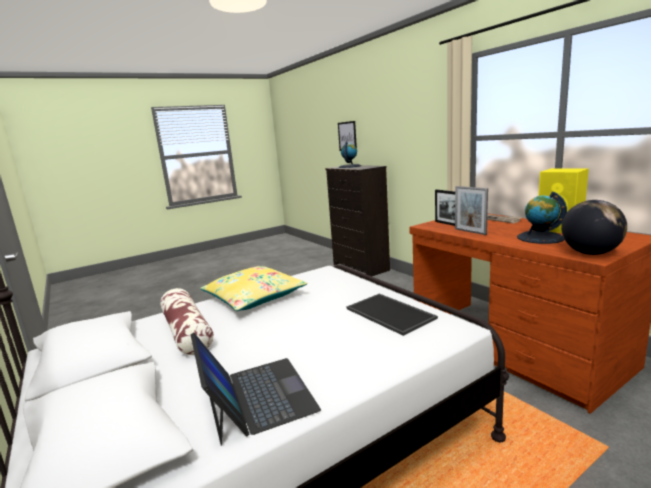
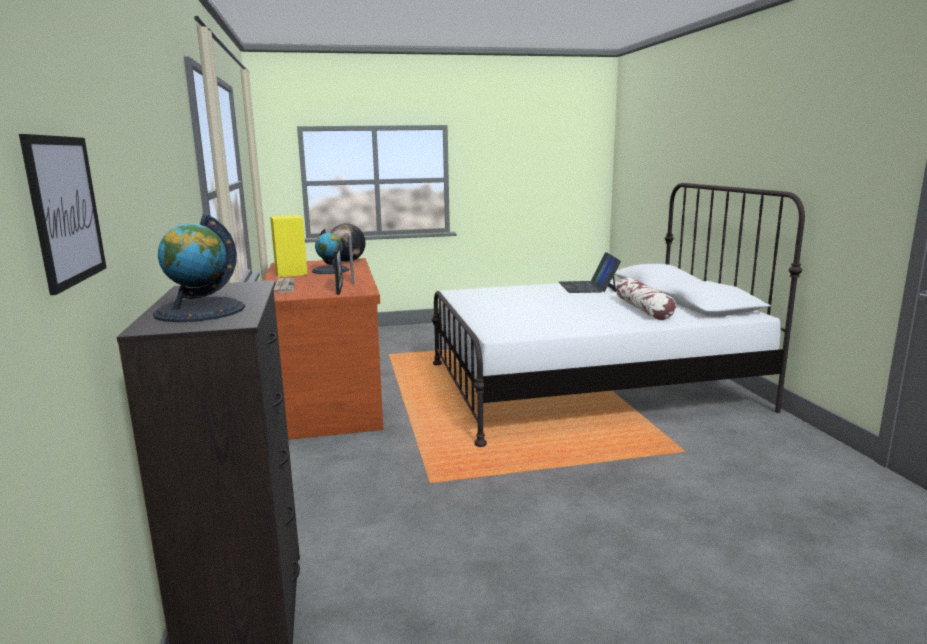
camera: 160 degrees left, 0 degrees up
(254, 297) = (588, 321): yellow pillow -> none
(391, 313) = (484, 299): tray -> none

